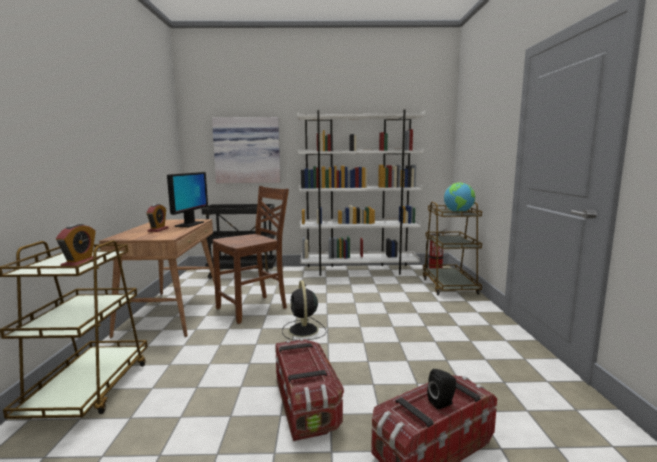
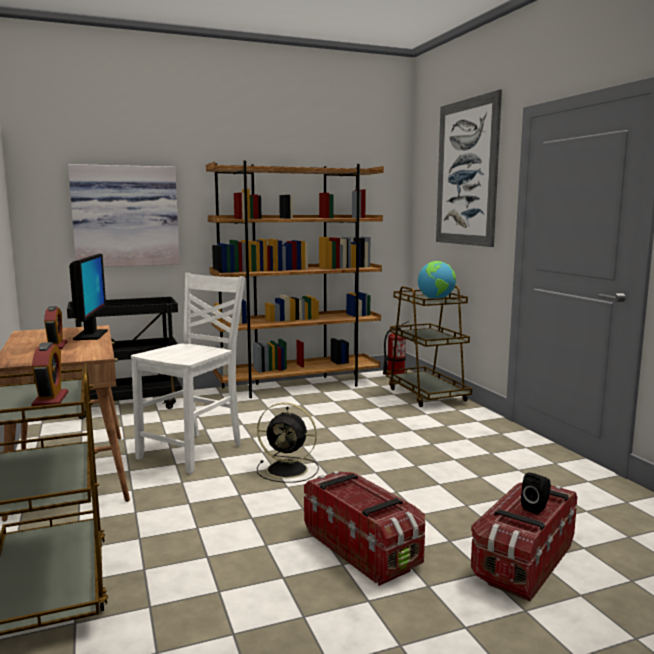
camera: 20 degrees left, 0 degrees up
(253, 308) = (194, 452): brown chair -> white chair
(303, 330) = (289, 470): black fan -> black fan turned 45 degrees counterclockwise
(359, 270) = (298, 386): white bookcase -> brown bookcase
(487, 111) = (466, 173): none -> picture

